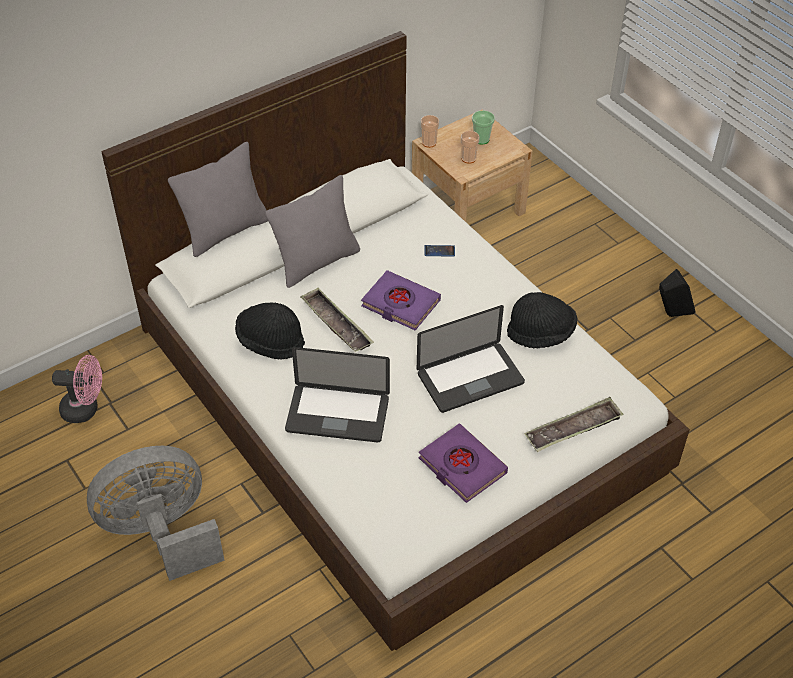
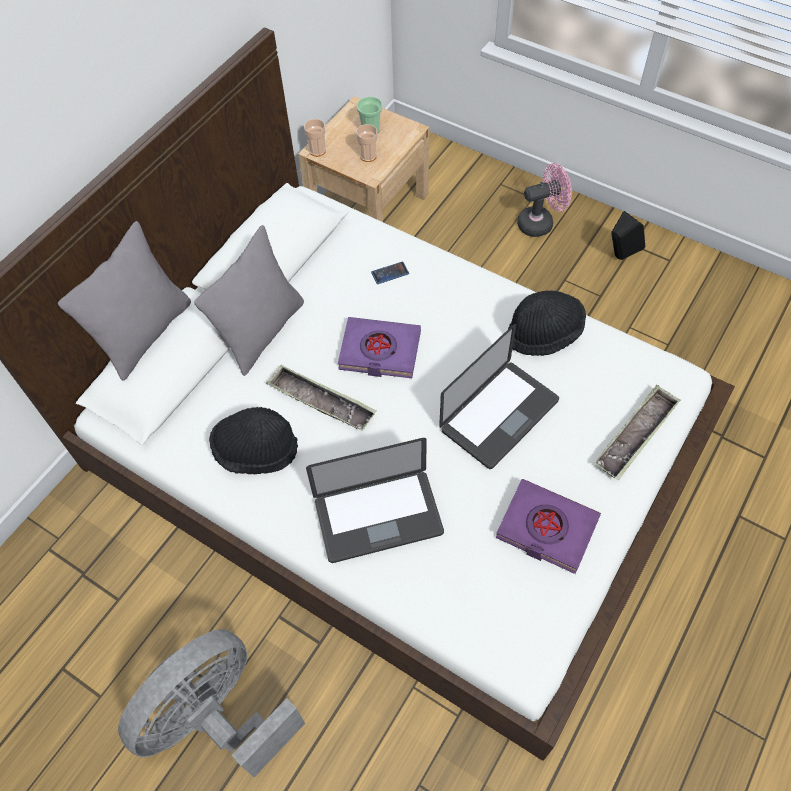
camera: 20 degrees left, 10 degrees up
(86, 409) = (57, 594): pink fan -> pink fan (540, 222)

